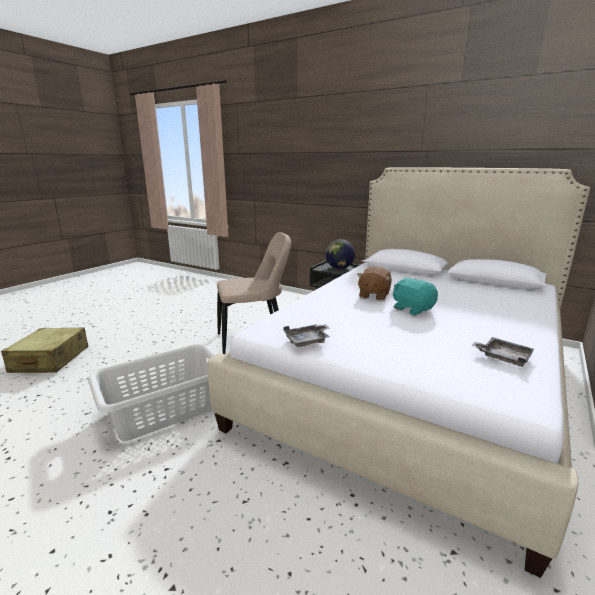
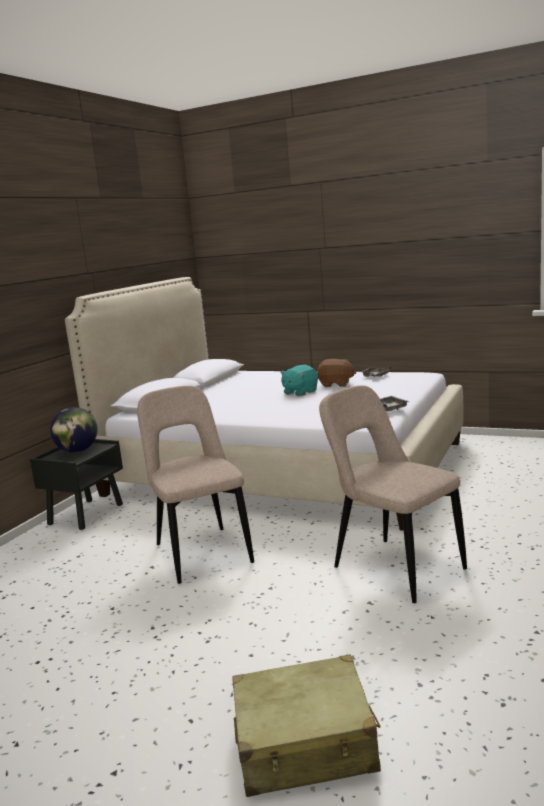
camera: 95 degrees left, 5 degrees down
(165, 409) = (393, 567): grey laundry basket -> beige chair
(373, 295) = (266, 403): brown plush toy -> brown plush toy (336, 384)

